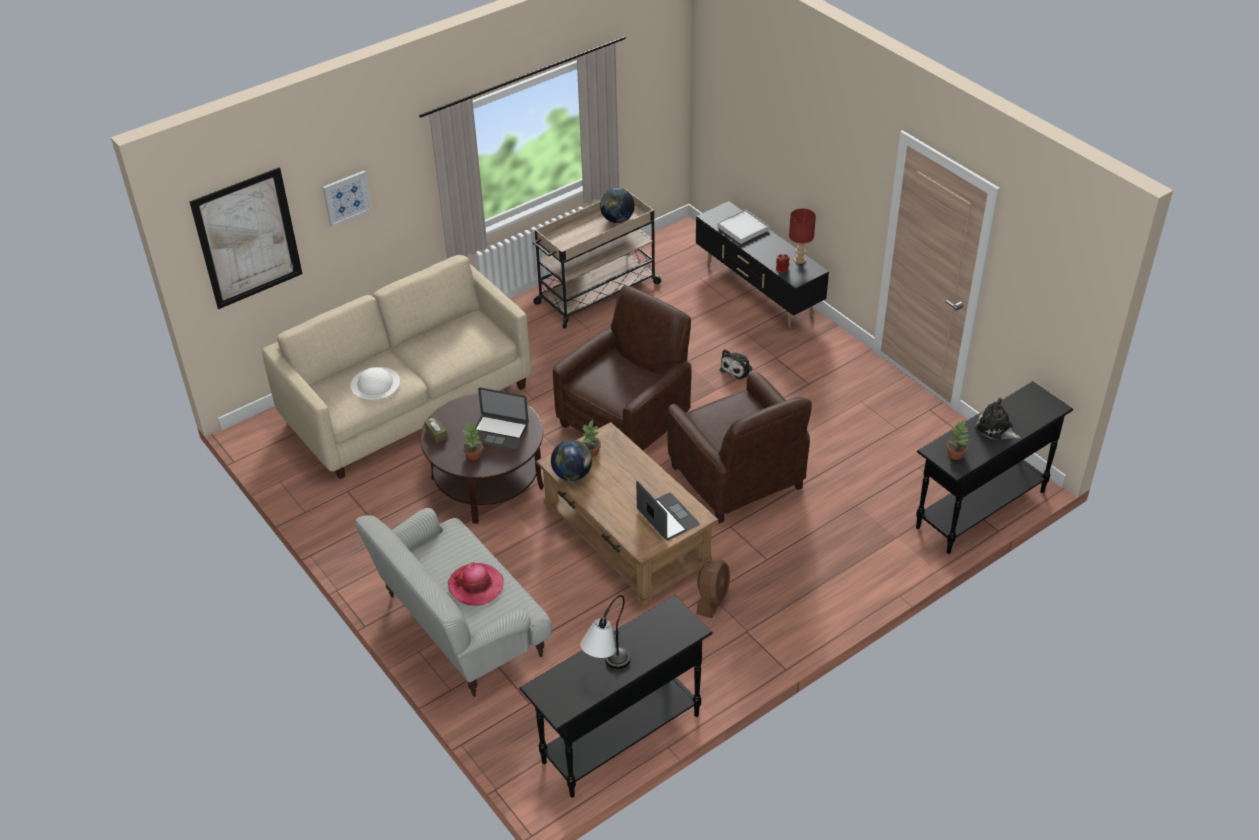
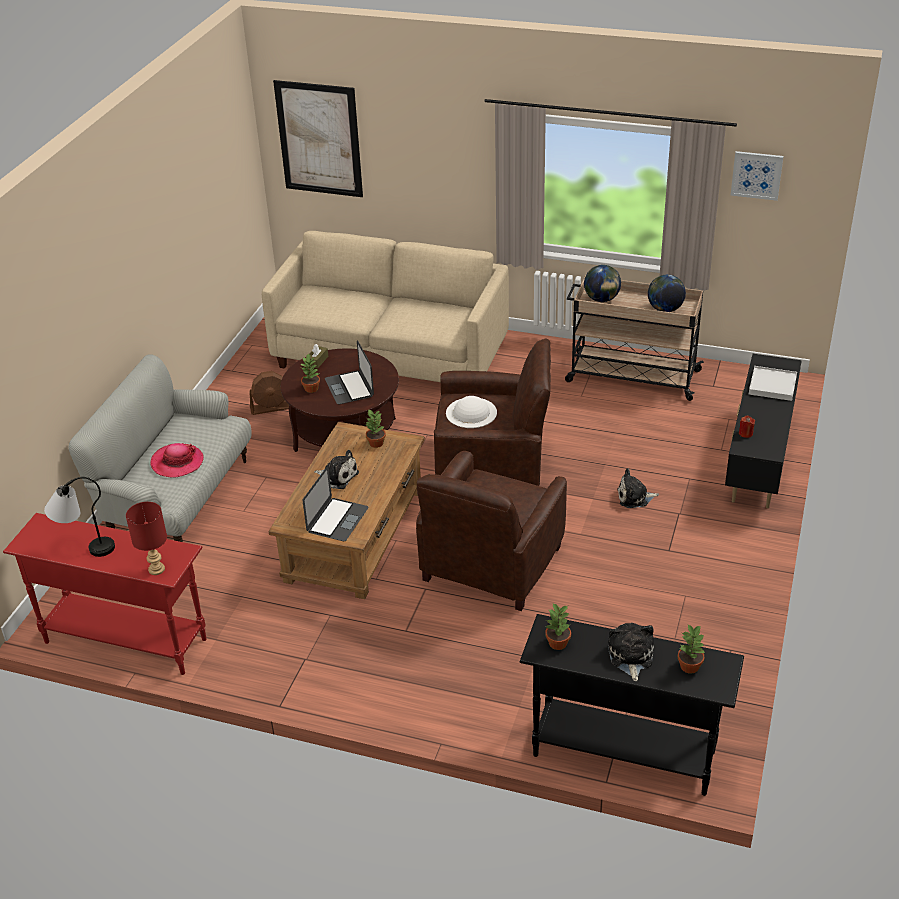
camera: 55 degrees right, 5 degrees down
(346, 198) = (413, 148): picture -> picture (756, 175)
(375, 383) = (339, 307): white hat -> white hat (471, 412)
(572, 475) = (338, 447): globe -> globe (601, 299)
(612, 493) = (337, 476): none -> plush toy
(620, 738) = (125, 640): black console table -> red console table
(712, 599) = (326, 619): brown fan -> brown fan (272, 407)
(799, 260) = (773, 437): red table lamp -> red table lamp (156, 569)
(1024, 408) = (689, 666): none -> potted plant

